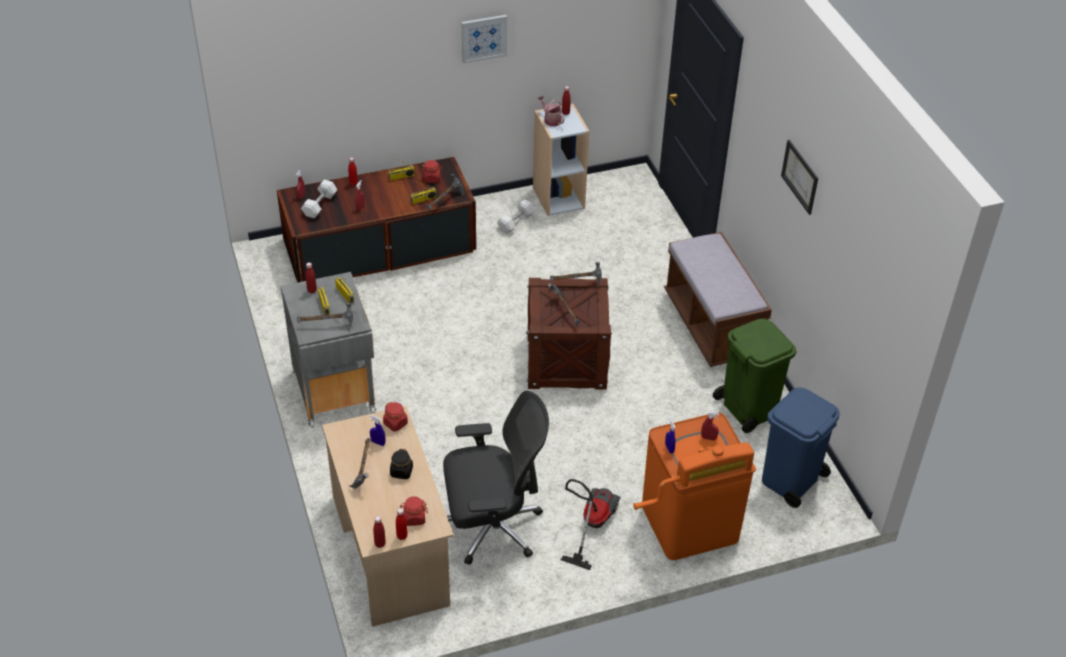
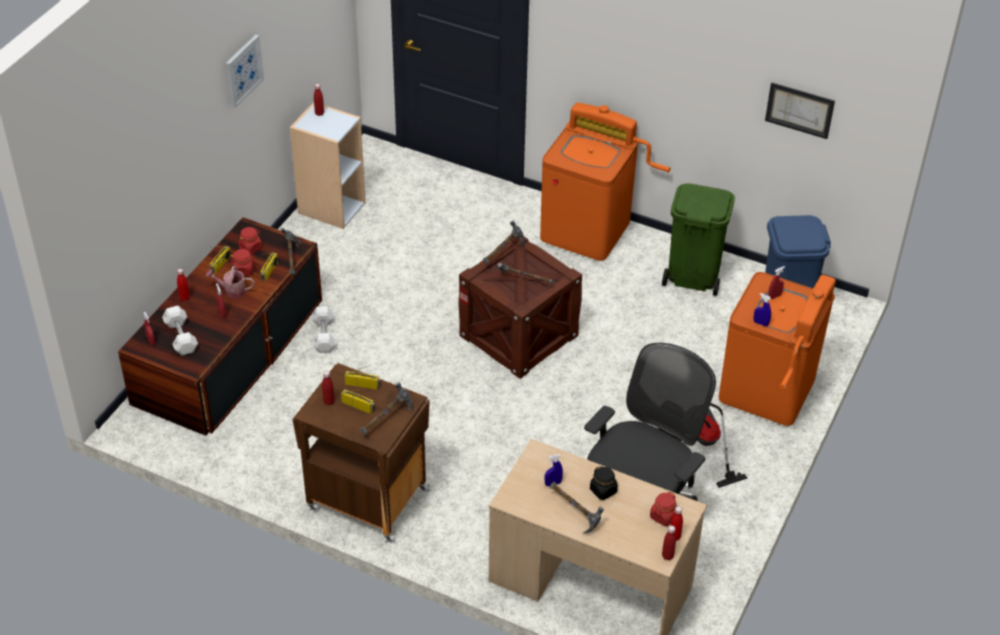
camera: 45 degrees left, 0 degrees up
(333, 390) = (366, 499): grey cart -> brown cart
(395, 423) = (544, 458): red jar -> red jar (244, 270)
(516, 222) = (324, 251): white dumbbell -> white dumbbell (324, 336)
(551, 119) = (315, 126): watering can -> watering can (232, 290)
(711, 326) = (587, 232): brown bench -> orange washing machine
(800, 176) = (674, 34): picture -> picture (799, 110)

